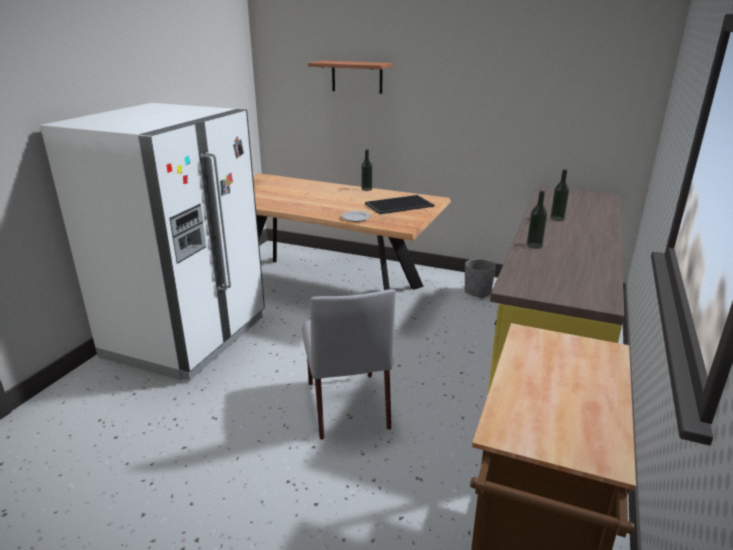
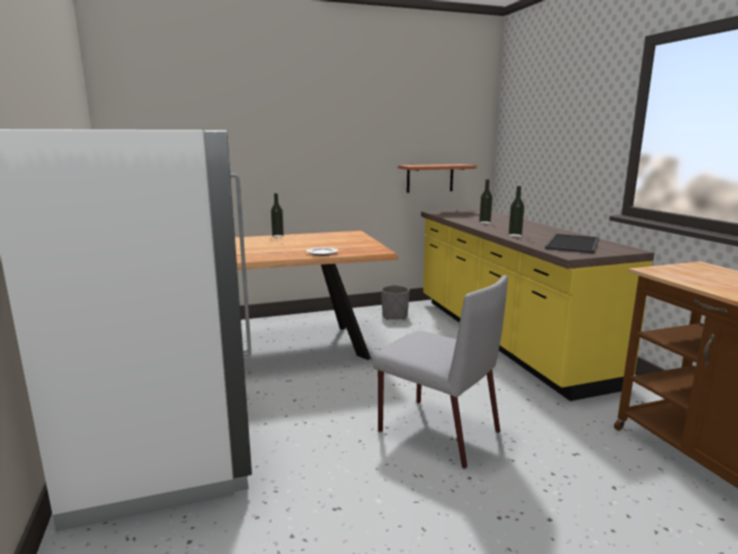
camera: 40 degrees left, 10 degrees down
(357, 77) = (235, 123): shelf -> shelf (430, 178)
(399, 205) = (336, 240): tray -> tray (574, 244)

